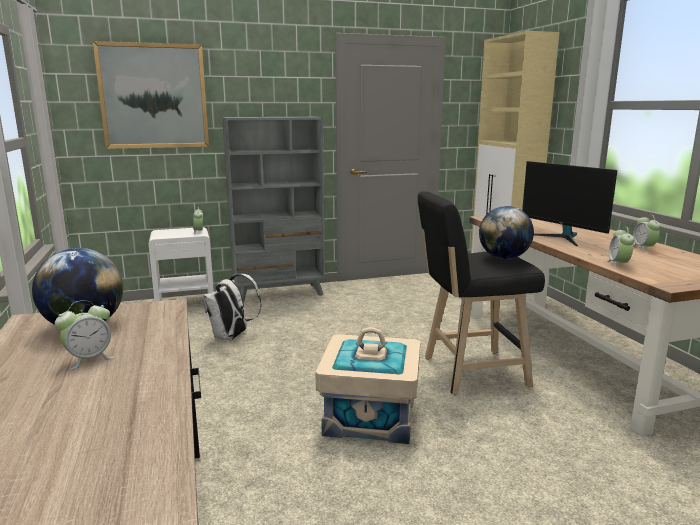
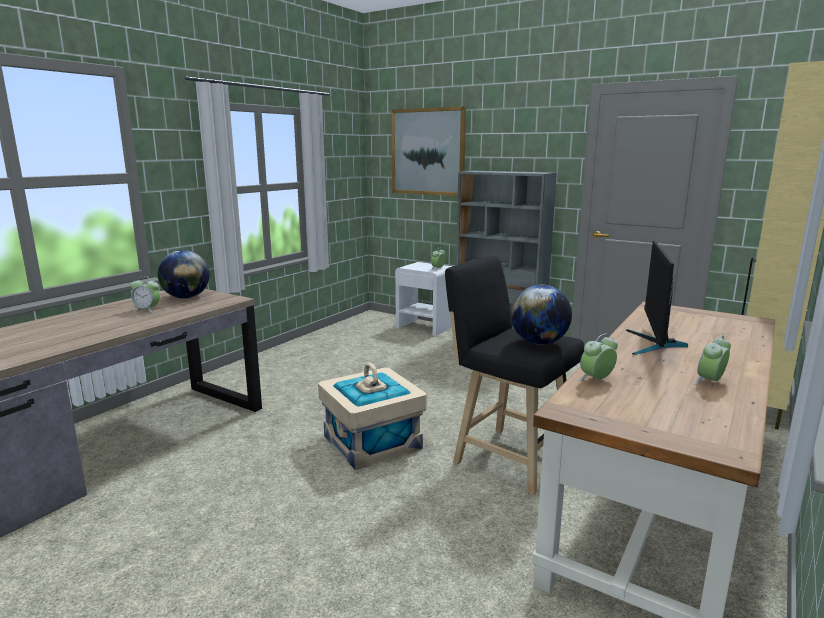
camera: 50 degrees right, 0 degrees up
(231, 337) = (404, 358): white backpack -> none

